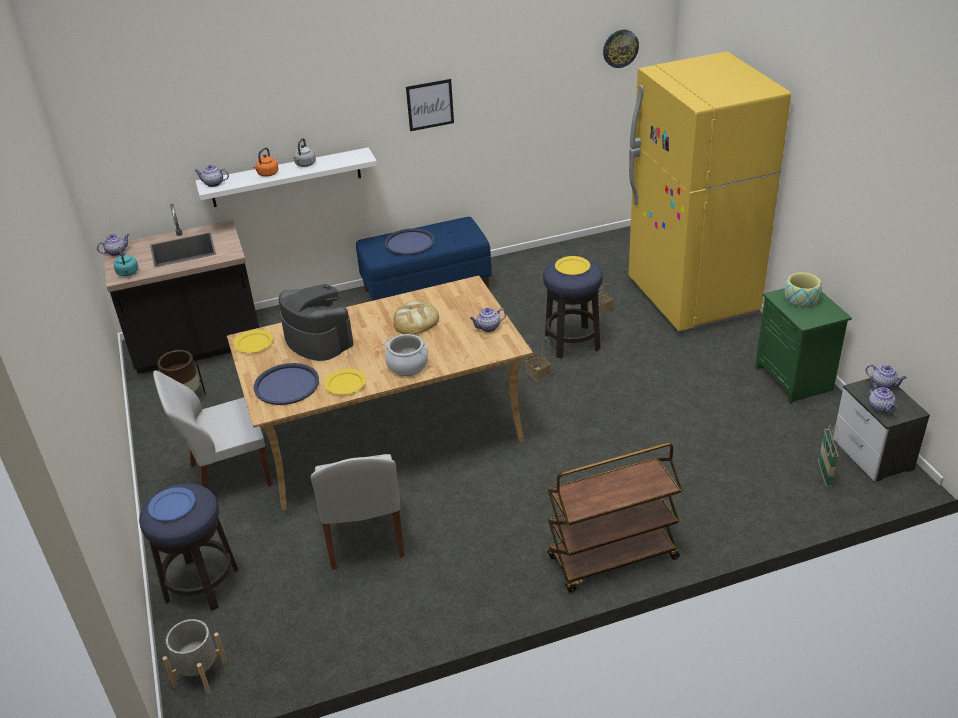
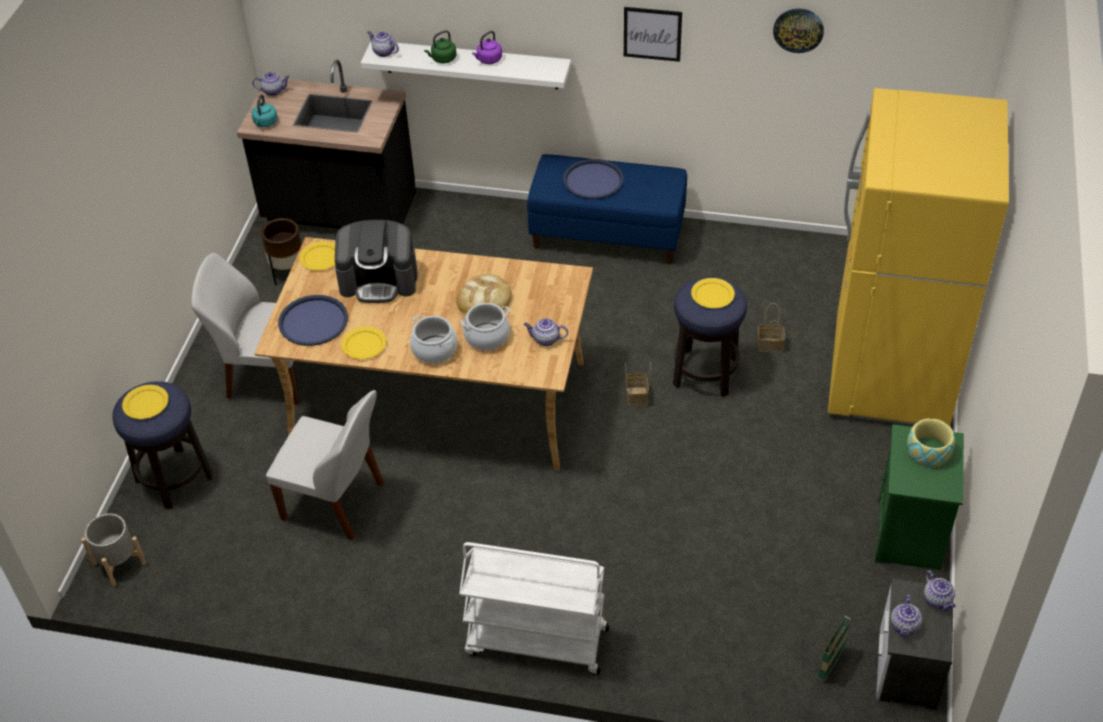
camera: 30 degrees right, 10 degrees up
(172, 506) = (145, 404): blue plate -> yellow plate
(267, 174) = (442, 59): orange kettle -> green kettle
(305, 165) = (488, 60): grey kettle -> purple kettle
(318, 340) = (379, 280): coffee machine -> coffee machine turned 105 degrees clockwise
(364, 538) = (335, 502): white chair -> white chair turned 90 degrees counterclockwise
(441, 342) = (487, 337): none -> cooking pot
(612, 559) = (535, 642): brown cart -> white cart
(620, 48) = (920, 33): wall clock -> wall clock (798, 29)

